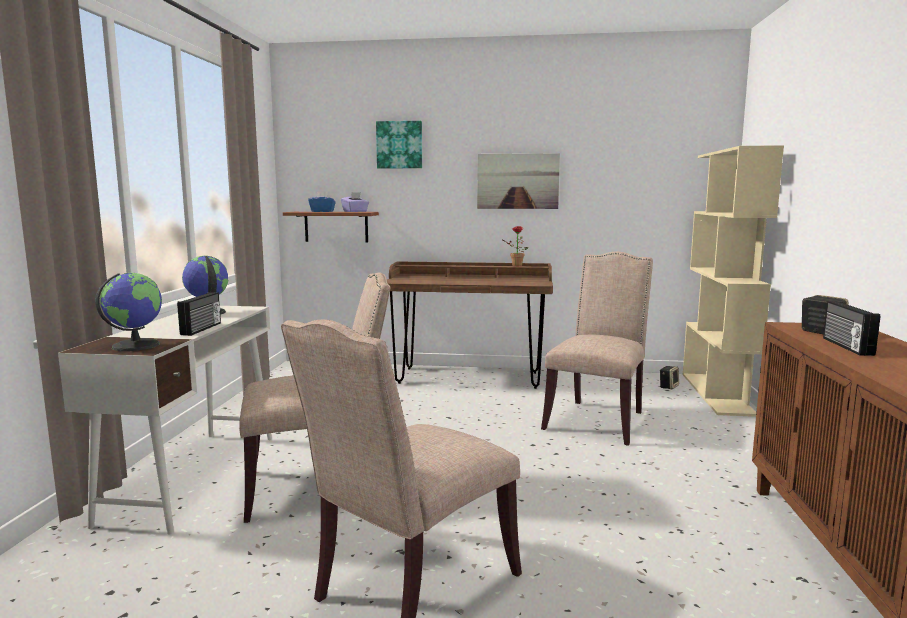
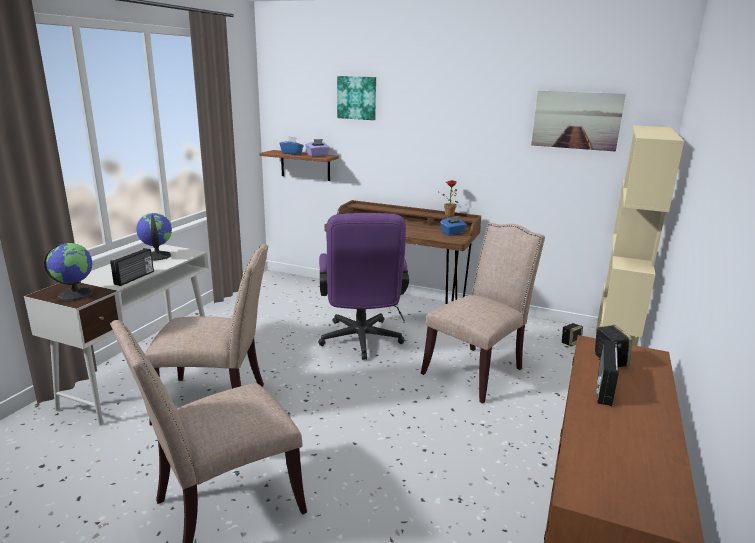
camera: 15 degrees right, 10 degrees up
(451, 411) = (361, 342): none -> purple office chair
(517, 181) = (457, 137): picture -> picture (576, 120)
(530, 280) = (452, 233): none -> blue tissue box

